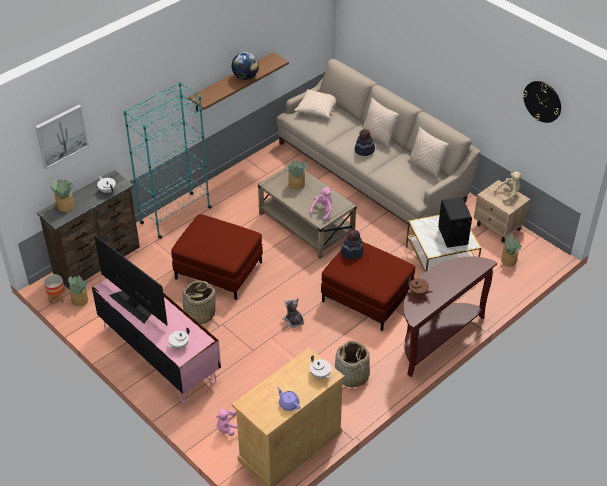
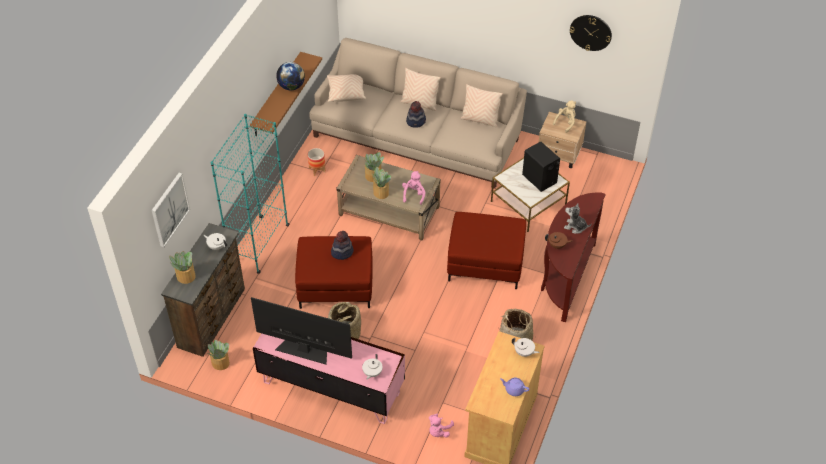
camera: 25 degrees left, 5 degrees up
(57, 298) = (196, 369): planter -> planter (317, 170)
(293, 321) = (434, 309): plush toy -> plush toy (575, 227)
(352, 252) = (464, 226): hat -> hat (342, 252)
(508, 260) = (585, 183): potted plant -> potted plant (381, 192)

